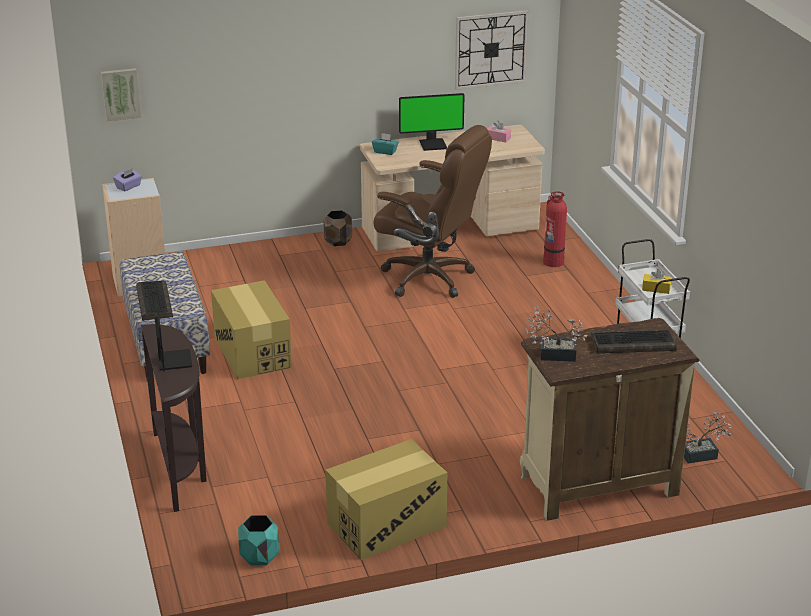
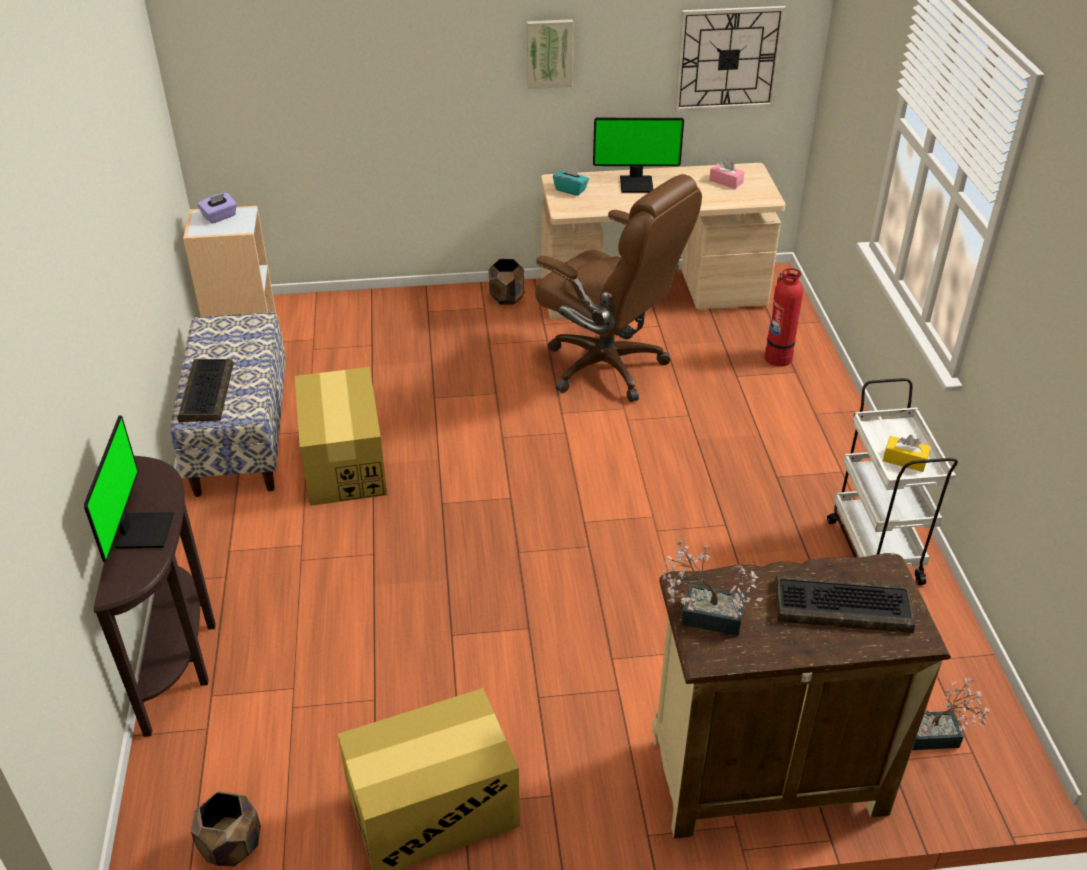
camera: 10 degrees right, 10 degrees up
(121, 94) = (216, 90): picture -> picture (549, 53)
(259, 556) = (230, 846): turquoise planter -> brown planter

